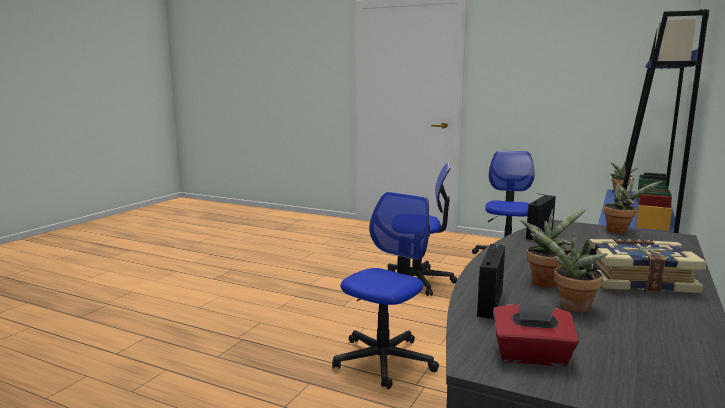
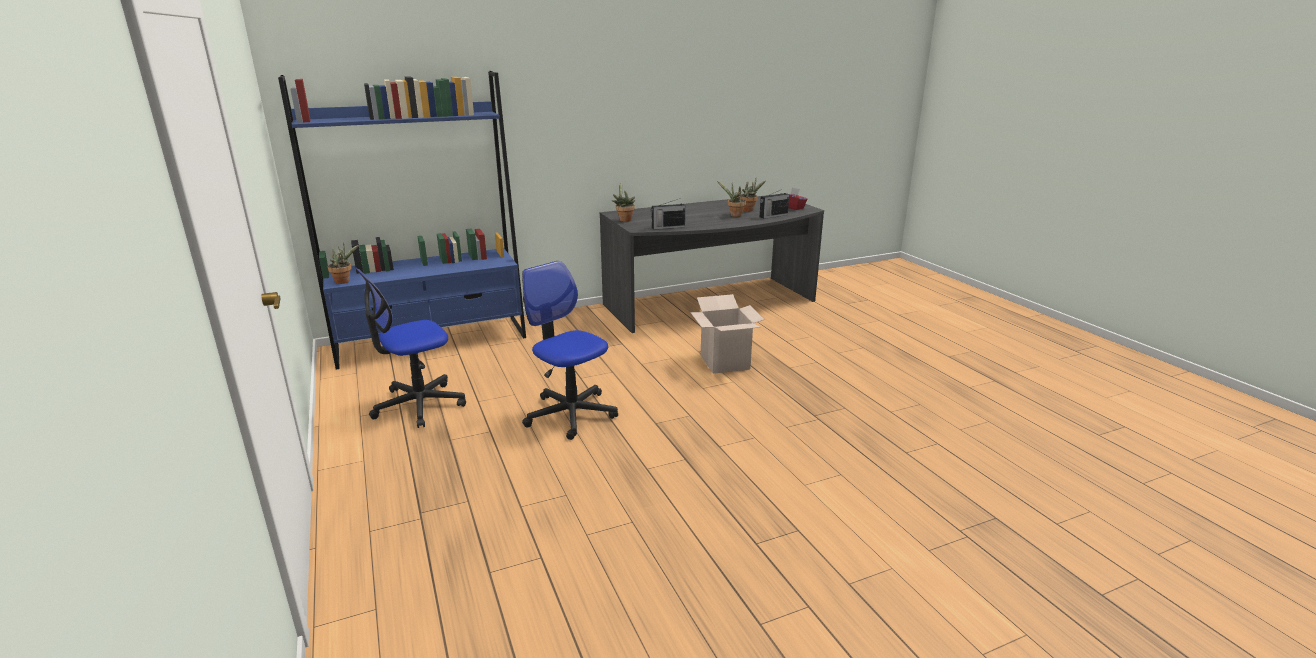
camera: 140 degrees left, 10 degrees up
(384, 360) = (724, 362): office chair -> cardboard box
(638, 280) = (698, 209): book -> none

